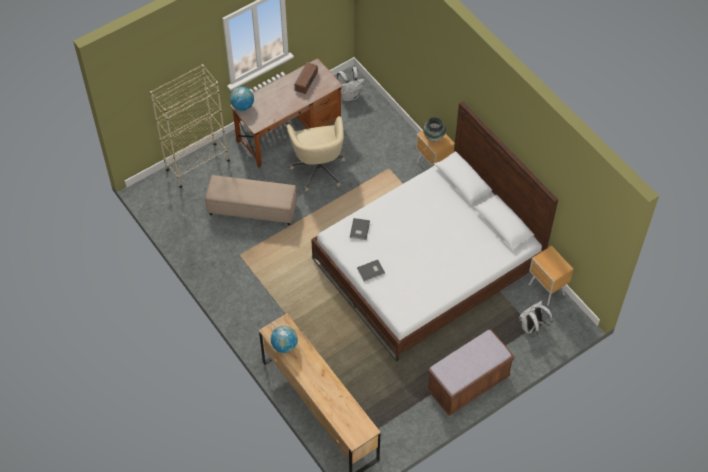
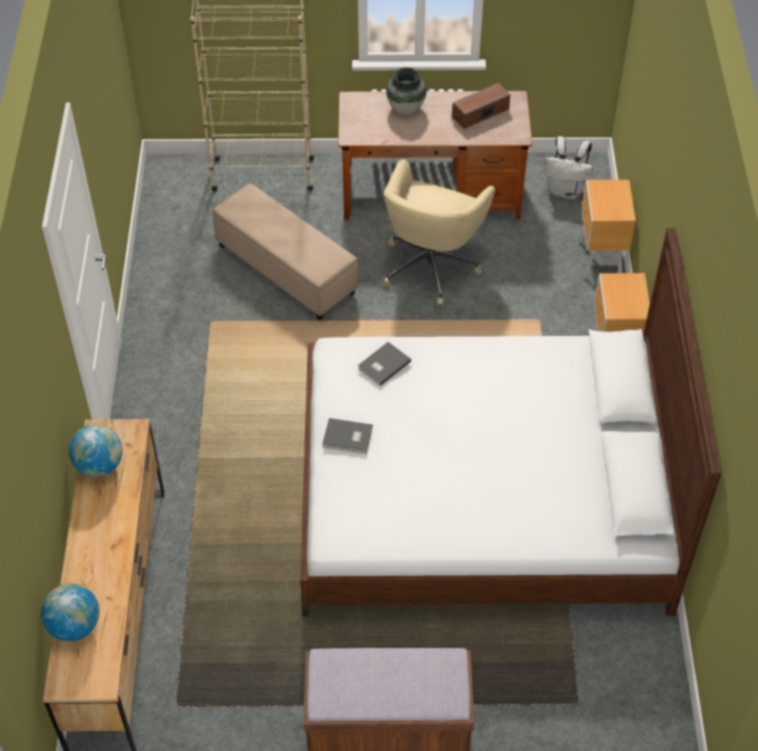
camera: 35 degrees right, 5 degrees down
(242, 106) = (356, 101): globe -> globe (75, 626)
(433, 137) = (623, 292): vase -> vase (405, 108)
(532, 328) = (577, 704): white backpack -> none
(546, 290) = (654, 655): brown nightstand -> brown nightstand (599, 260)

